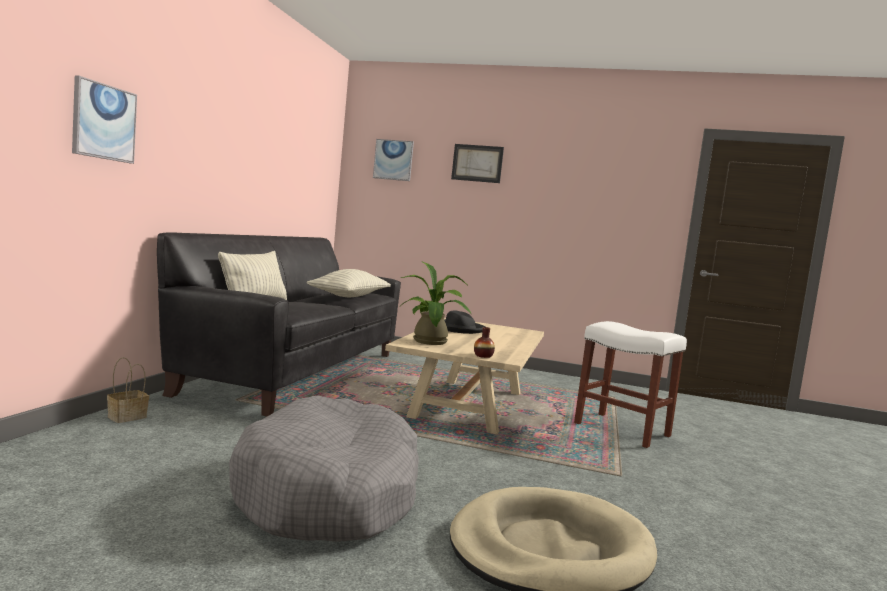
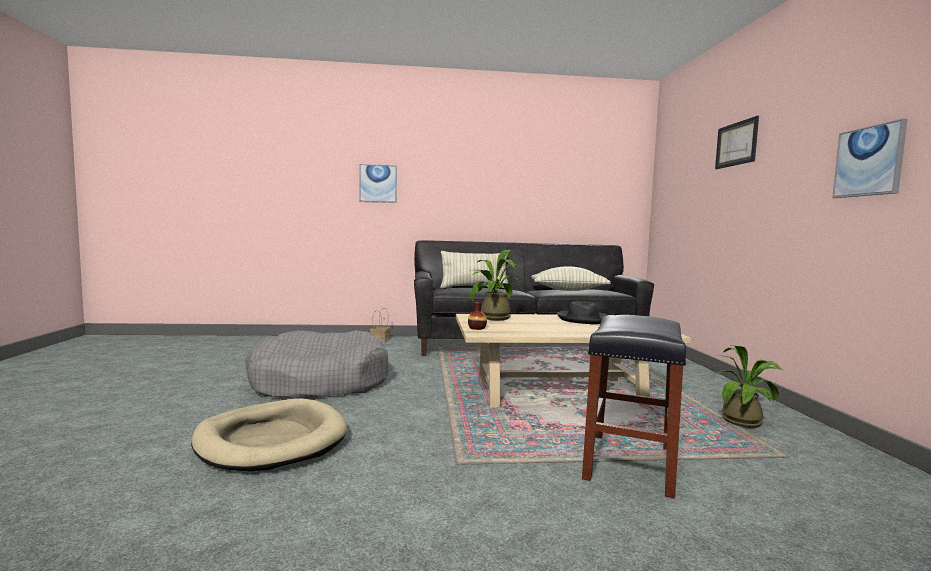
camera: 70 degrees right, 0 degrees up
(393, 160) = (679, 162): picture -> picture (869, 161)
(558, 385) = (745, 421): none -> potted plant
(623, 430) = (630, 464): white stool -> black stool

